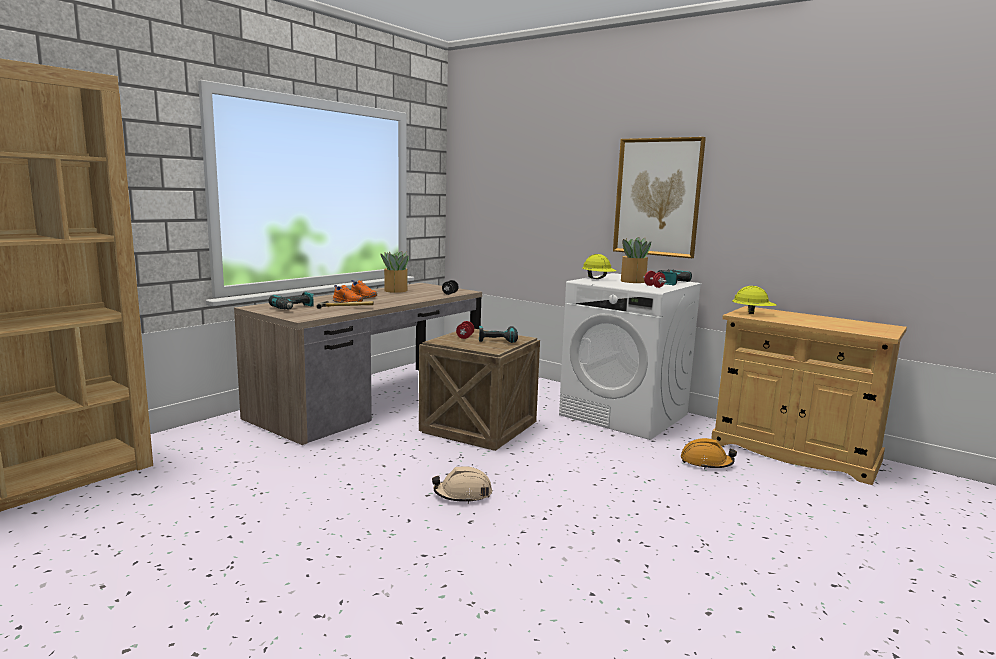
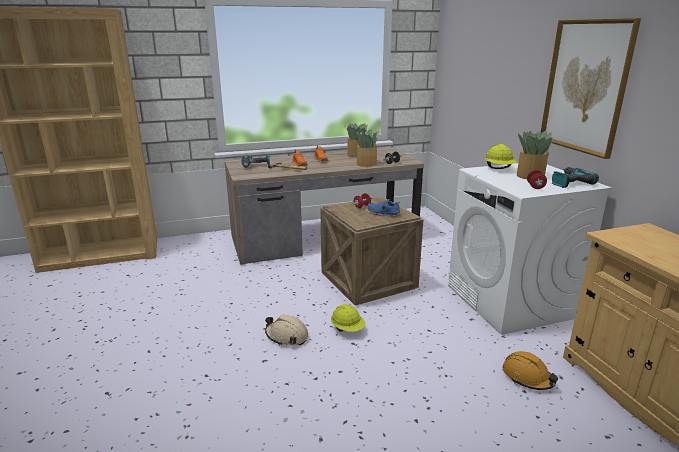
camera: 35 degrees right, 10 degrees up
(425, 296) = (367, 164): none -> potted plant
(498, 339) = (383, 213): power drill -> blue shoe
(753, 313) = (631, 237): yellow hard hat -> yellow hard hat (348, 329)

